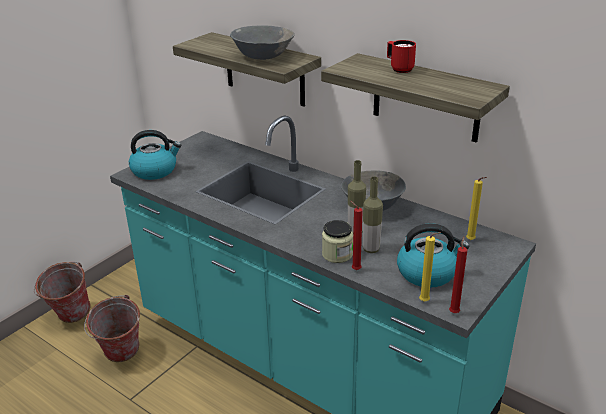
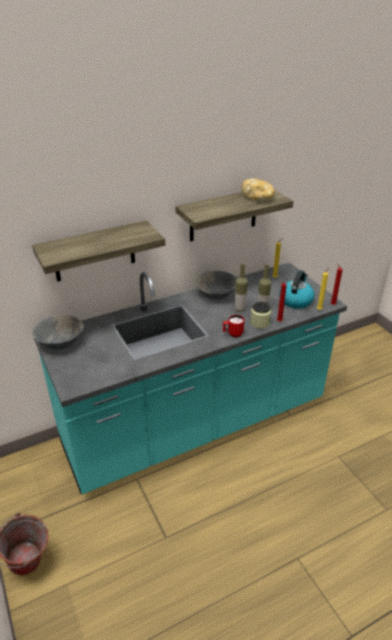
camera: 65 degrees left, 5 degrees up
(120, 356) = (113, 534): bucket -> none
(155, 170) = (79, 374): kettle -> none
(262, 56) = (121, 237): grey bowl -> grey bowl (60, 343)
(399, 69) = (218, 202): red mug -> red mug (232, 334)
(451, 86) = (257, 198): none -> bread

